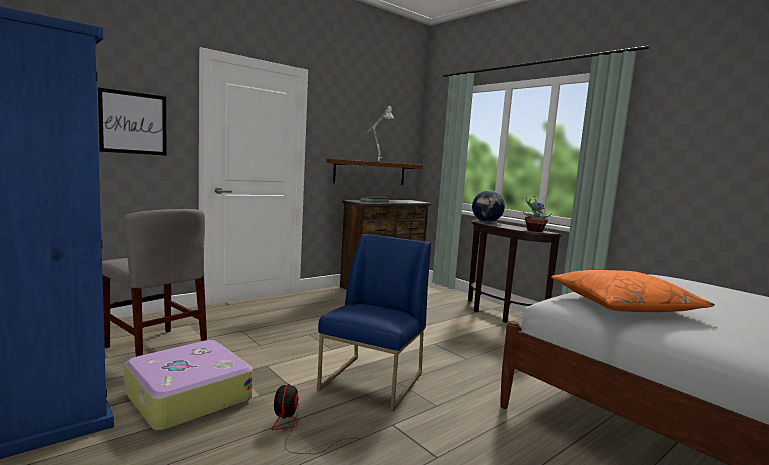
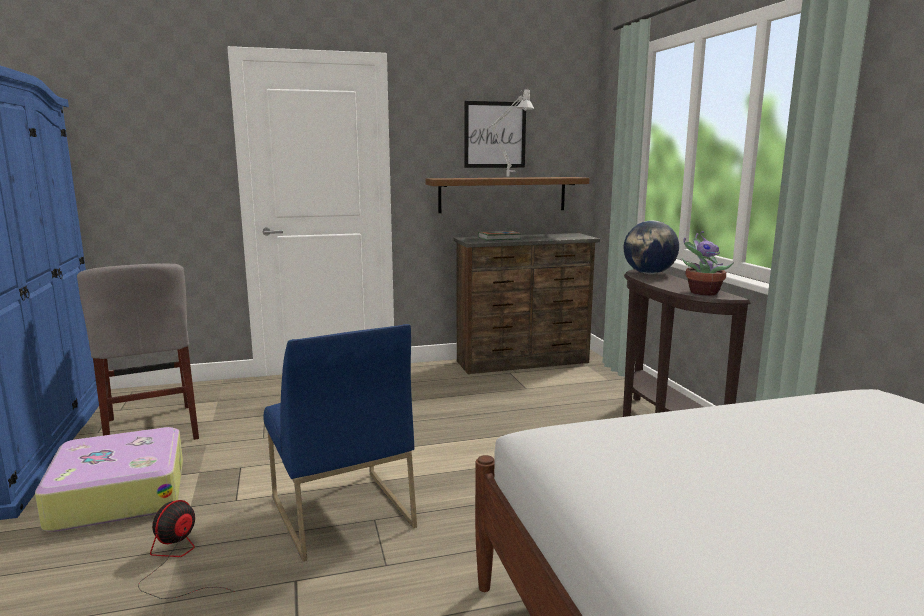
camera: 25 degrees right, 5 degrees up
(133, 123) = (154, 154): picture -> picture (494, 135)
(372, 382) = (340, 512): blue chair -> blue chair turned 105 degrees clockwise
(623, 305) = (639, 457): orange pillow -> none

